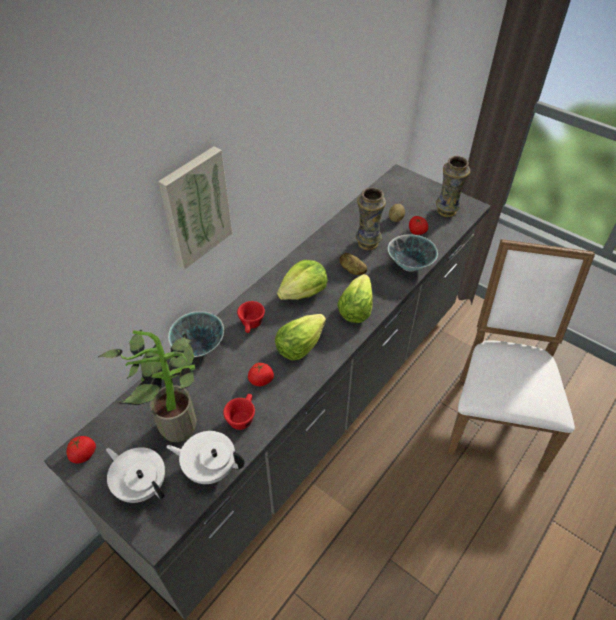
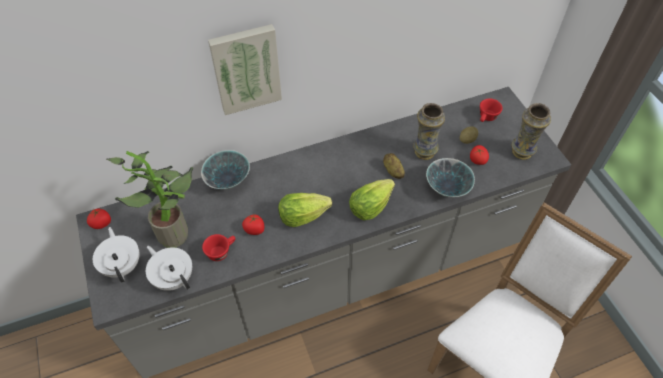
camera: 30 degrees right, 5 degrees up
(251, 325) = (278, 181): red cup -> red cup (486, 118)
(303, 292) = (338, 172): lettuce -> none

